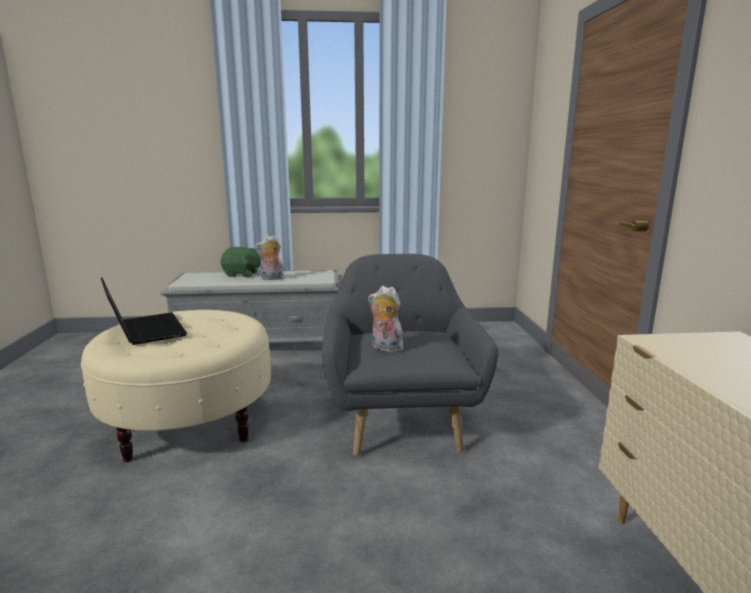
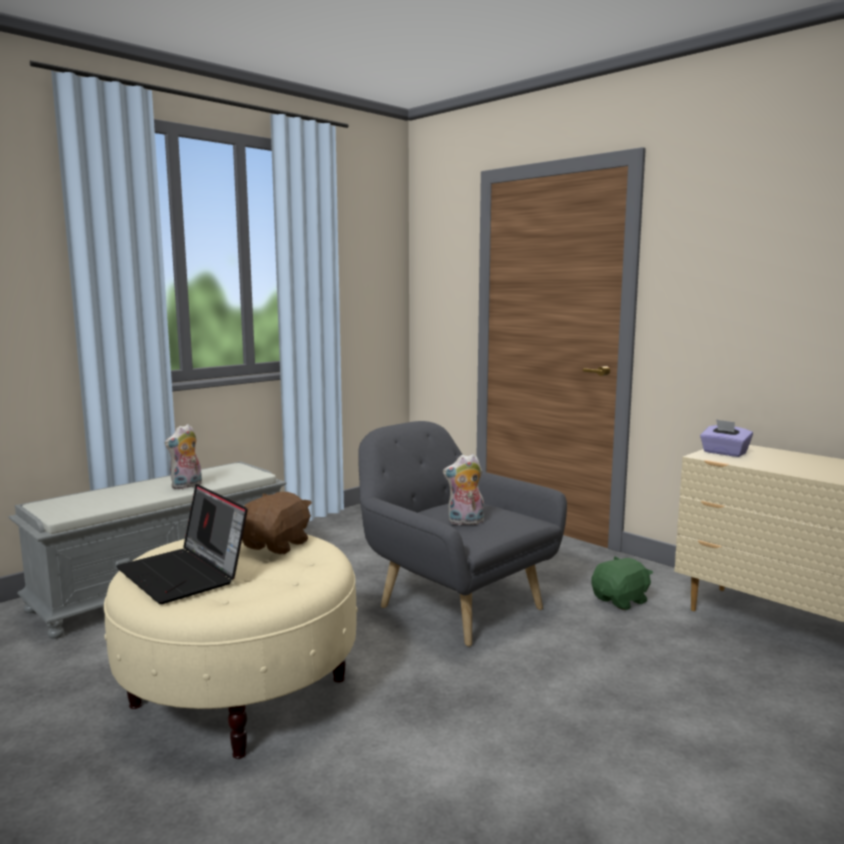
camera: 40 degrees left, 5 degrees down
(145, 330) = (185, 574): laptop -> laptop turned 150 degrees counterclockwise
(225, 327) = (277, 545): none -> brown plush toy
(242, 274) = (127, 489): green plush toy -> green plush toy (621, 600)
(689, 343) = (724, 453): none -> purple tissue box

